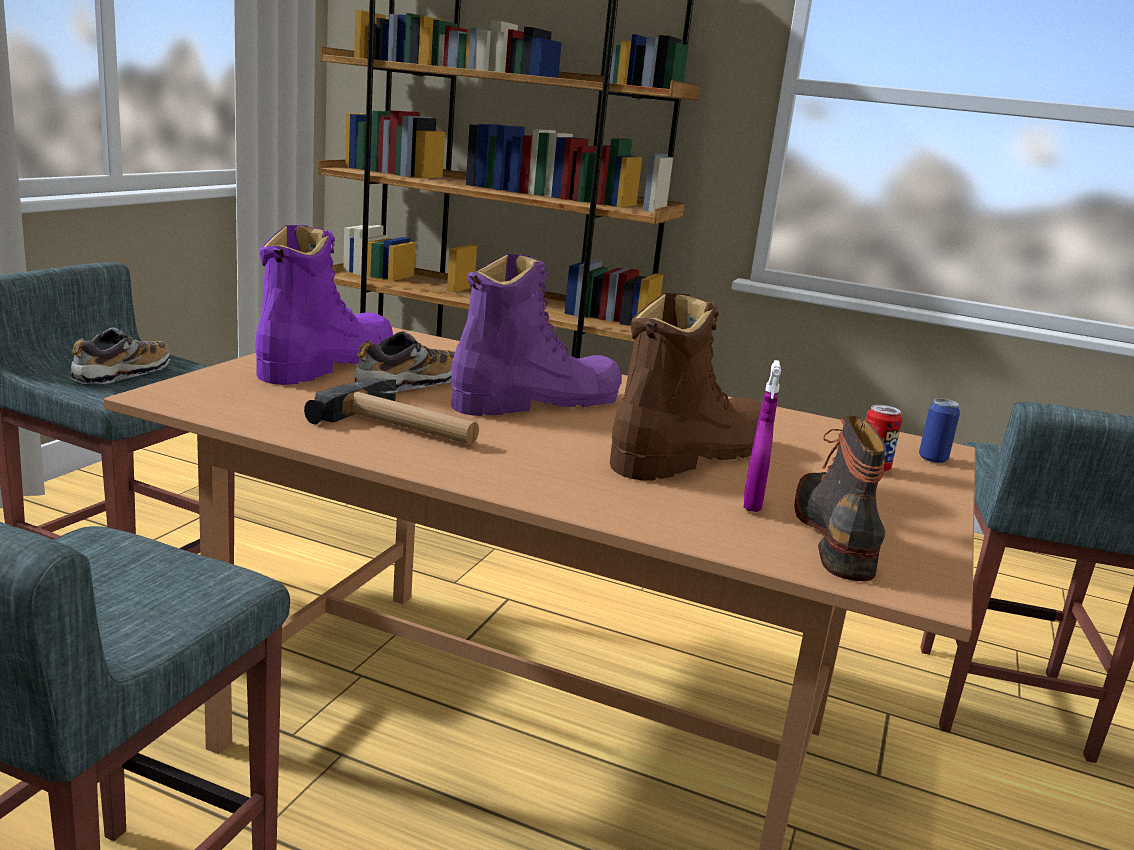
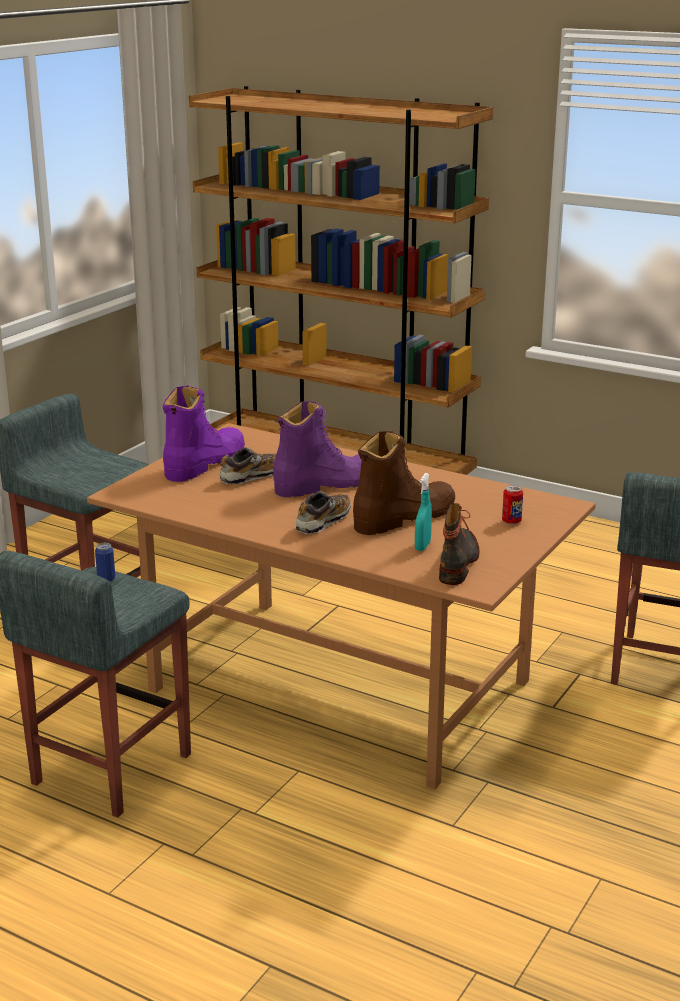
camera: 10 degrees right, 5 degrees up
(122, 374) = (83, 470): shoe -> shoe (323, 522)
(403, 427) = (245, 507): hammer -> none
(752, 503) = (422, 546): purple spray bottle -> turquoise spray bottle
(932, 459) = (557, 513): can -> can (106, 579)

